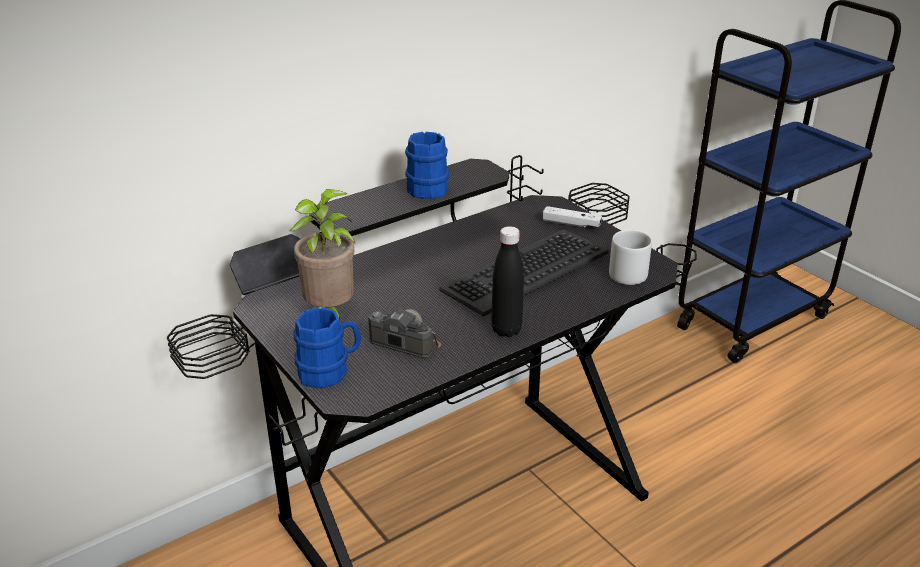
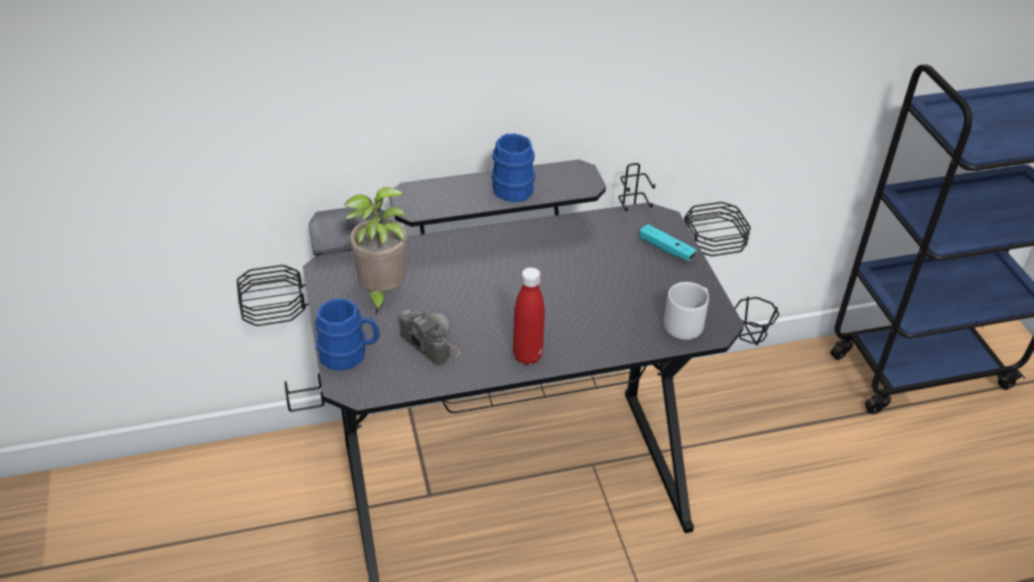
camera: 20 degrees right, 10 degrees up
(506, 330) = (527, 356): black bottle -> red bottle
(525, 271) = (585, 294): keyboard -> none
(571, 224) = (666, 249): white game controller -> turquoise game controller

